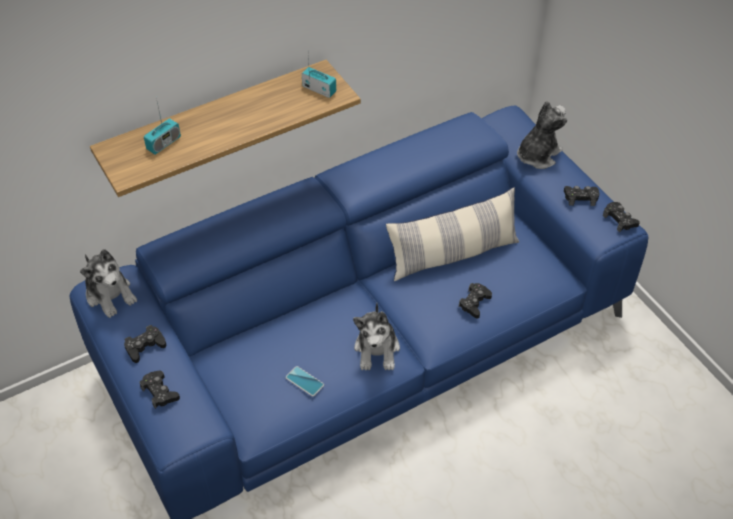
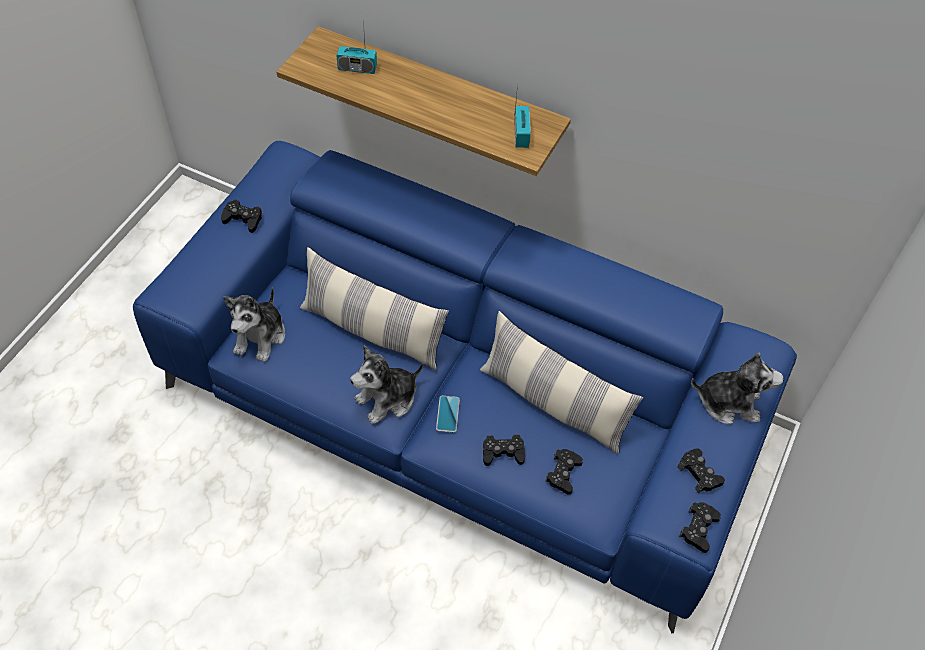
camera: 55 degrees right, 5 degrees up
(110, 294) = (282, 166): plush toy -> plush toy (260, 336)
(160, 392) = (202, 256): black game controller -> black game controller (563, 473)
(304, 381) = (310, 361): phone -> phone (448, 414)
(307, 328) = (372, 330): none -> pillow

